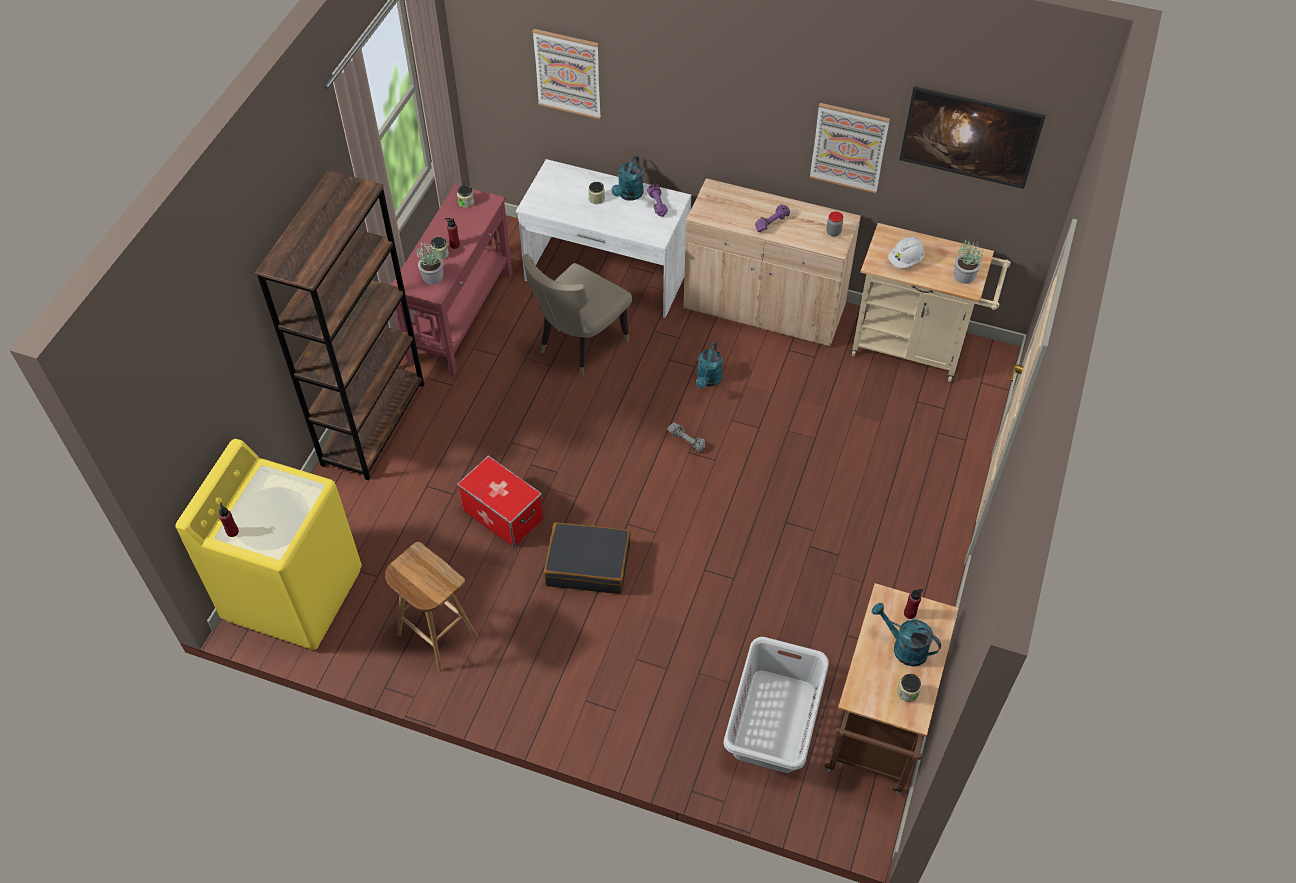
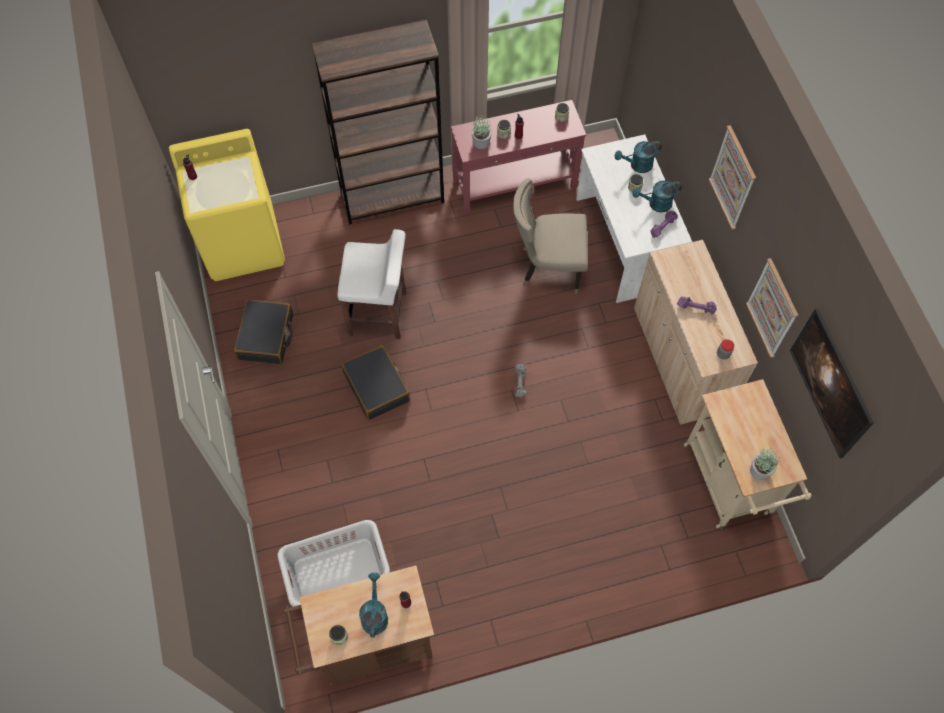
camera: 55 degrees right, 10 degrees up
(436, 635) = (266, 337): brown stool -> black suitcase
(503, 514) = (379, 314): storage box -> white stool
(568, 73) = (674, 87): picture -> picture (733, 178)
(708, 380) = (583, 364): turquoise watering can -> turquoise watering can (637, 165)
(905, 260) = (739, 420): white hard hat -> none

